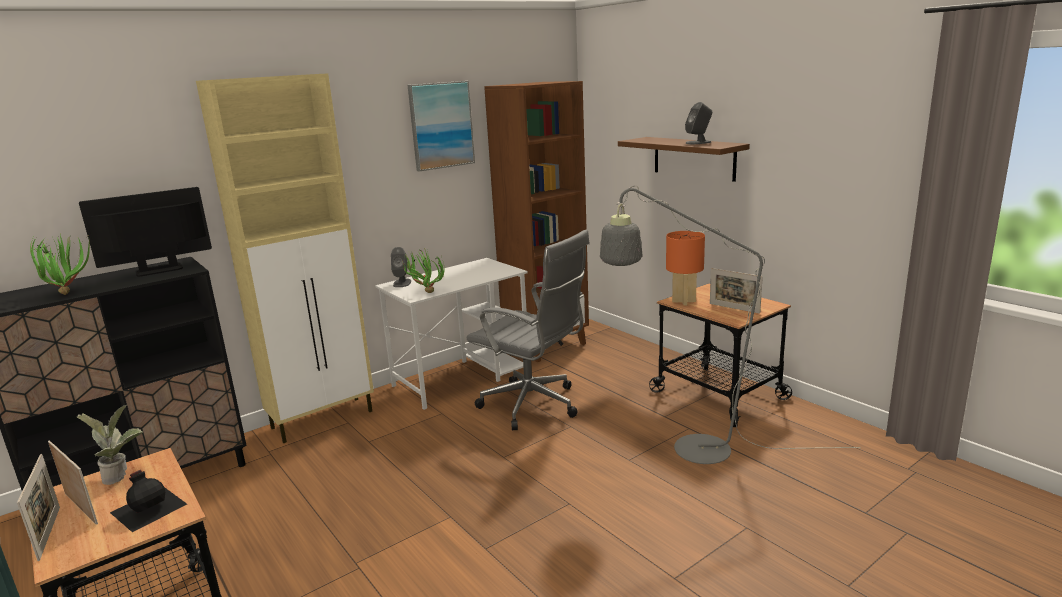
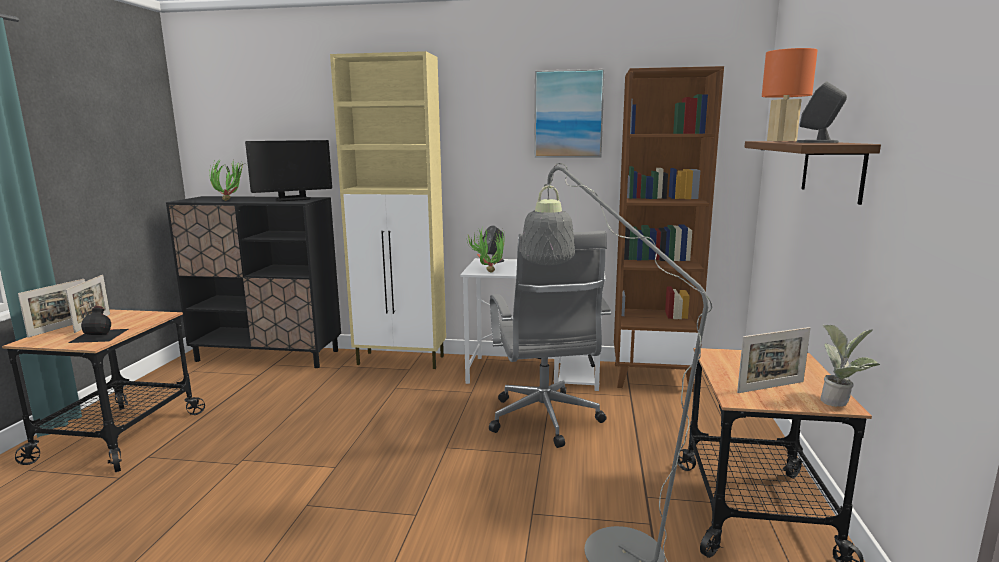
camera: 45 degrees right, 5 degrees down
(122, 475) = (138, 316): potted plant -> potted plant (840, 402)
(159, 270) = (293, 199): monitor -> monitor turned 135 degrees clockwise
(683, 301) = (723, 358): orange table lamp -> orange table lamp (780, 140)
(734, 308) = (771, 387): picture frame -> picture frame turned 105 degrees counterclockwise

